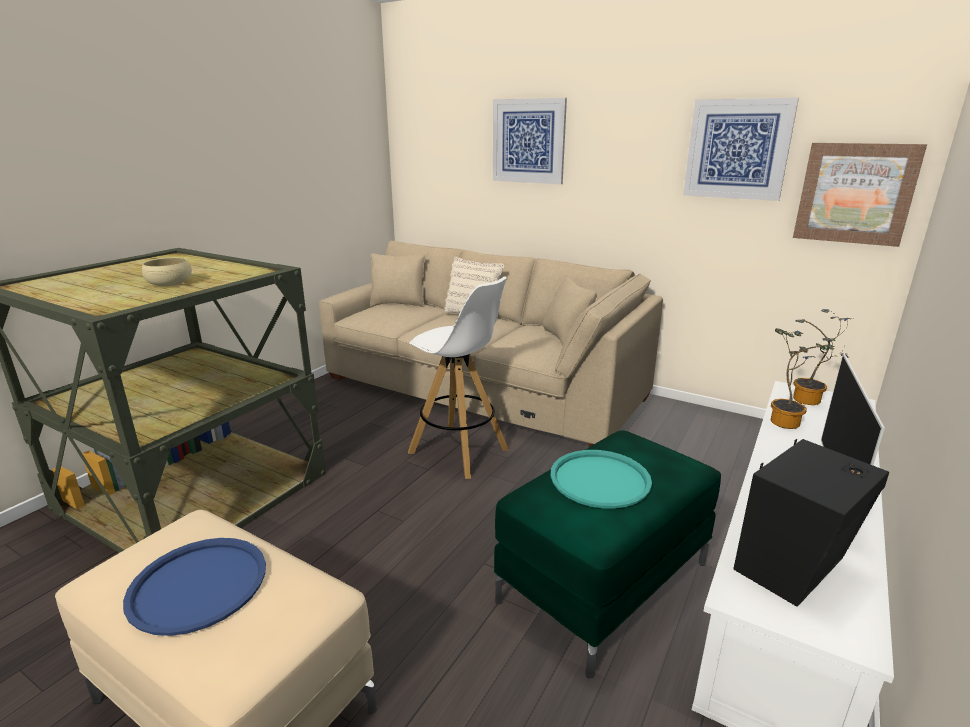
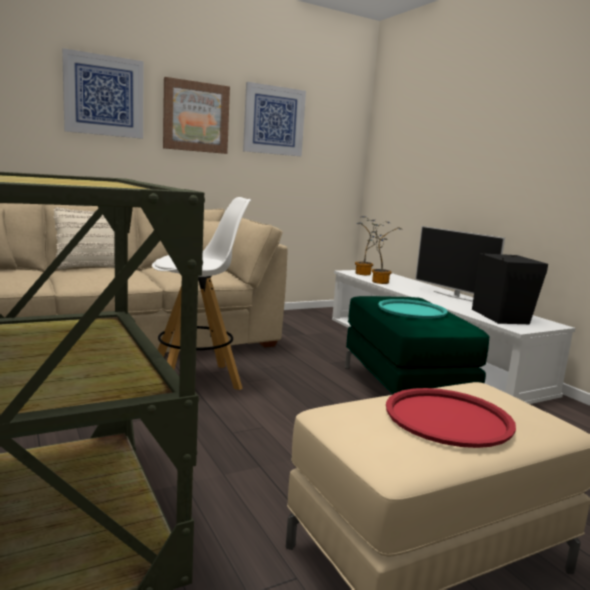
camera: 60 degrees left, 10 degrees down
(170, 283) = (58, 181): beige bowl -> none
(198, 585) = (448, 418): blue tray -> red tray
(855, 193) = (335, 153): picture -> picture (196, 117)

